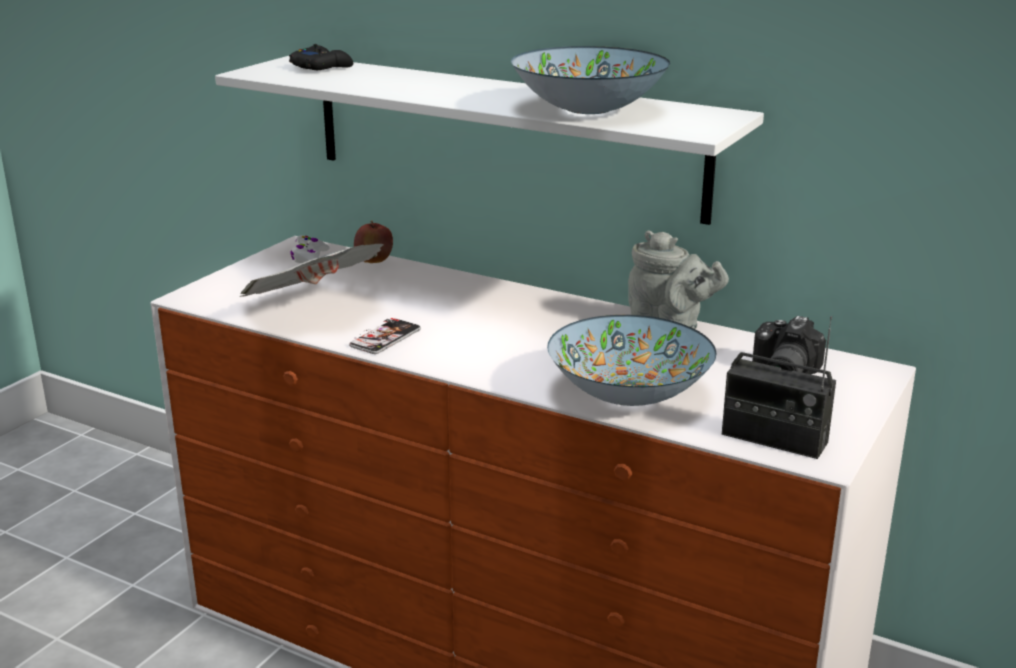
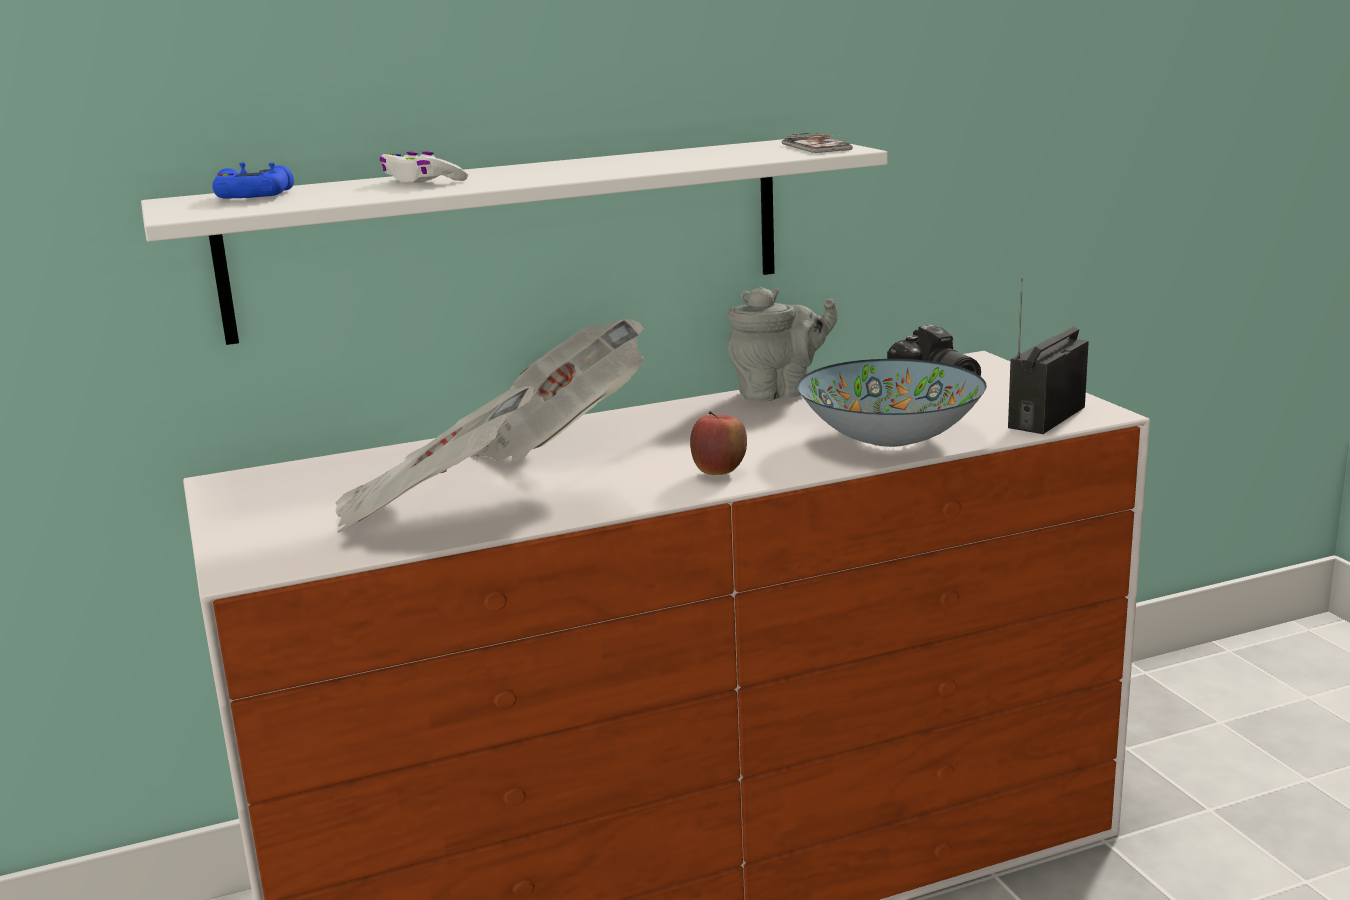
camera: 50 degrees left, 5 degrees down
(310, 259) = (284, 485): white game controller -> white game controller (422, 181)
(321, 67) = (254, 196): black game controller -> blue game controller
(374, 262) = (367, 459): apple -> apple (719, 473)
(385, 338) = (586, 498): phone -> phone (816, 147)
(469, 295) = (553, 441): none -> newspaper
(588, 109) = (693, 159): bowl -> none
(774, 439) = (1046, 417): radio -> radio turned 150 degrees clockwise

